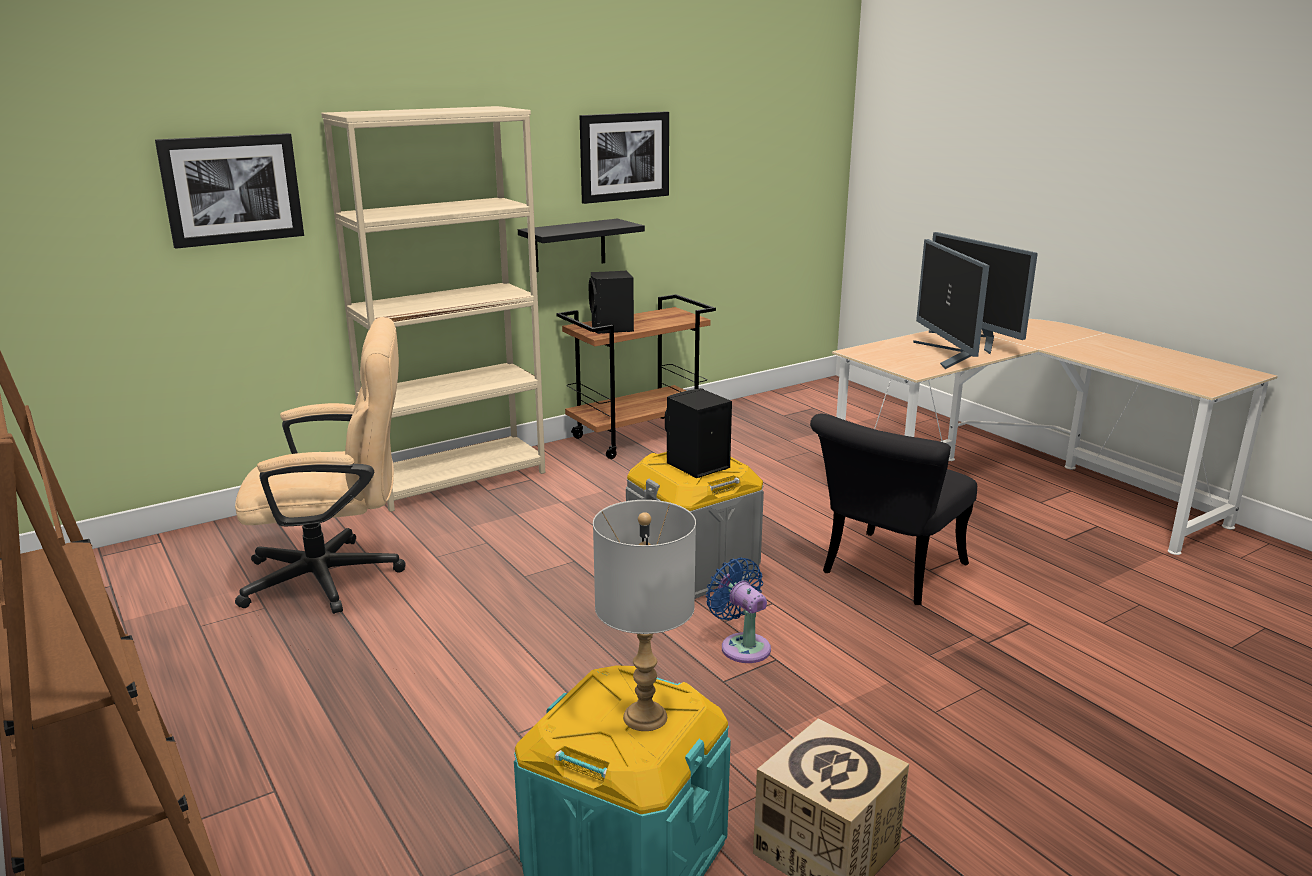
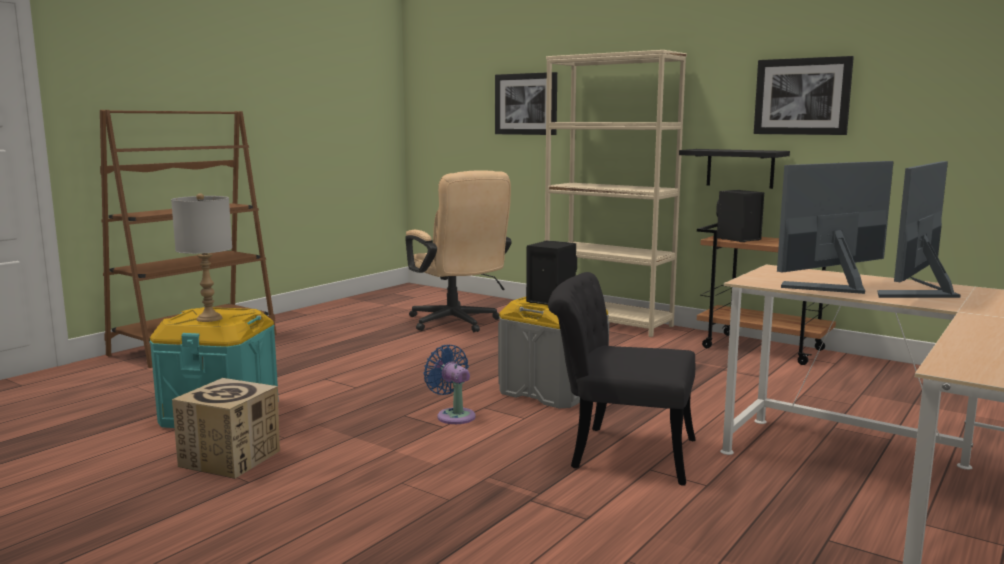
camera: 70 degrees right, 10 degrees down
(742, 646) = (453, 415): blue fan -> blue fan turned 75 degrees counterclockwise

